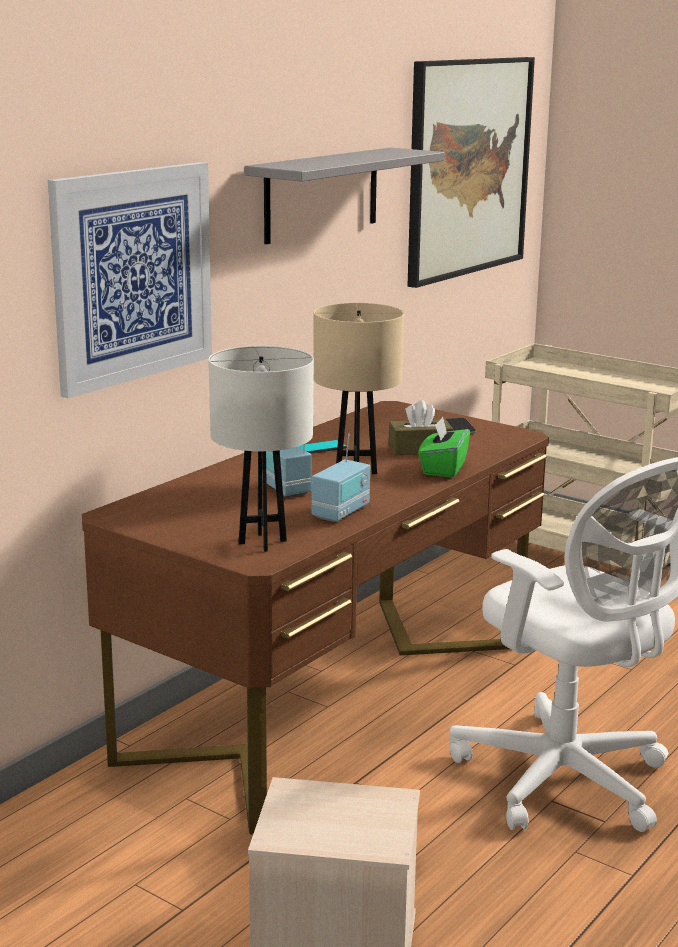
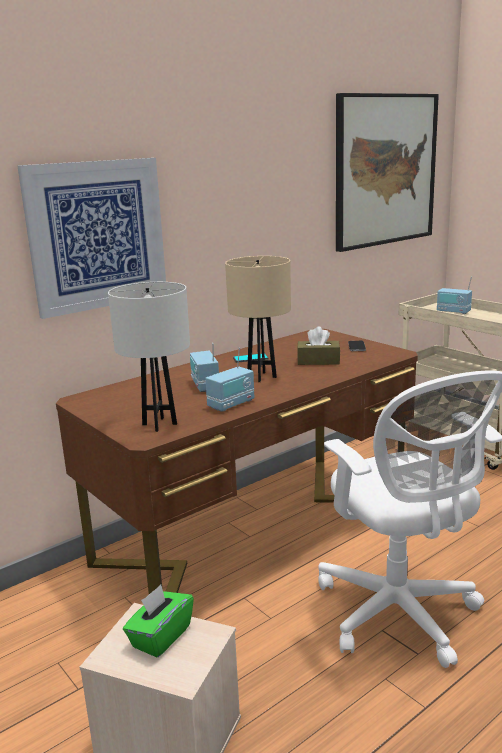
camera: 15 degrees right, 0 degrees up
(322, 194) = (259, 184): grey shelf -> none
(443, 468) = (325, 375): green tissue box -> green tissue box (160, 636)
(561, 372) = (453, 312): none -> radio

